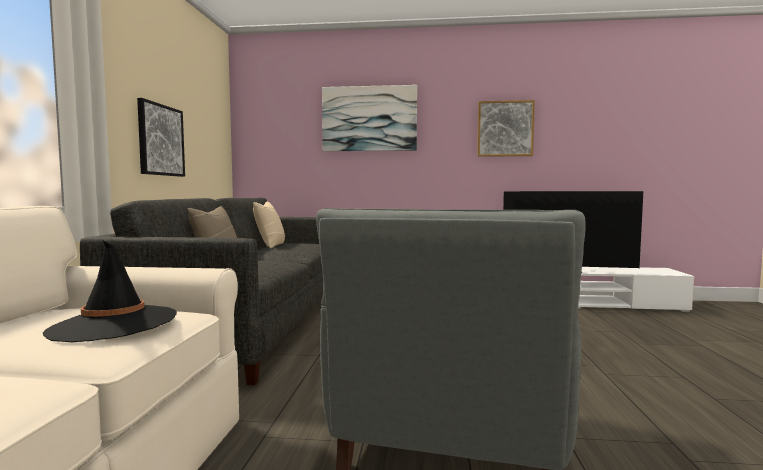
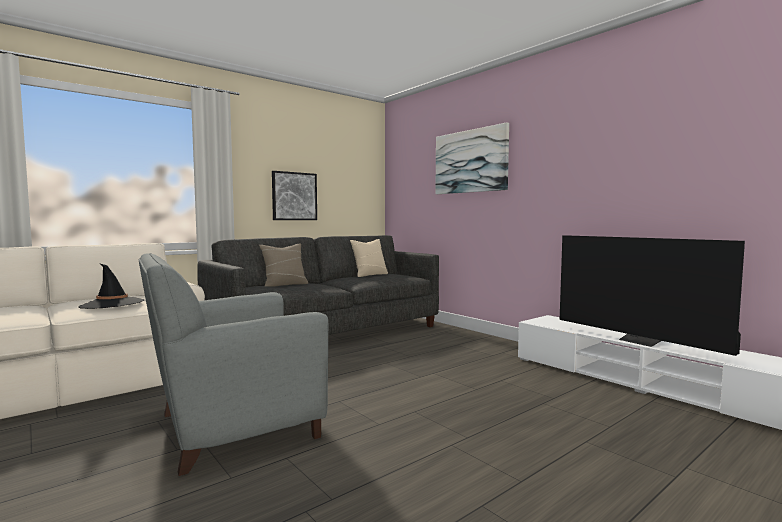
camera: 45 degrees right, 0 degrees up
(505, 128) = (596, 159): picture -> none

